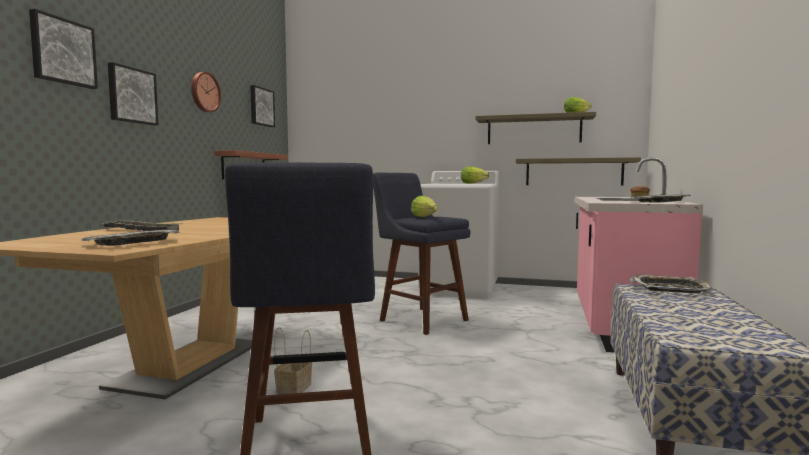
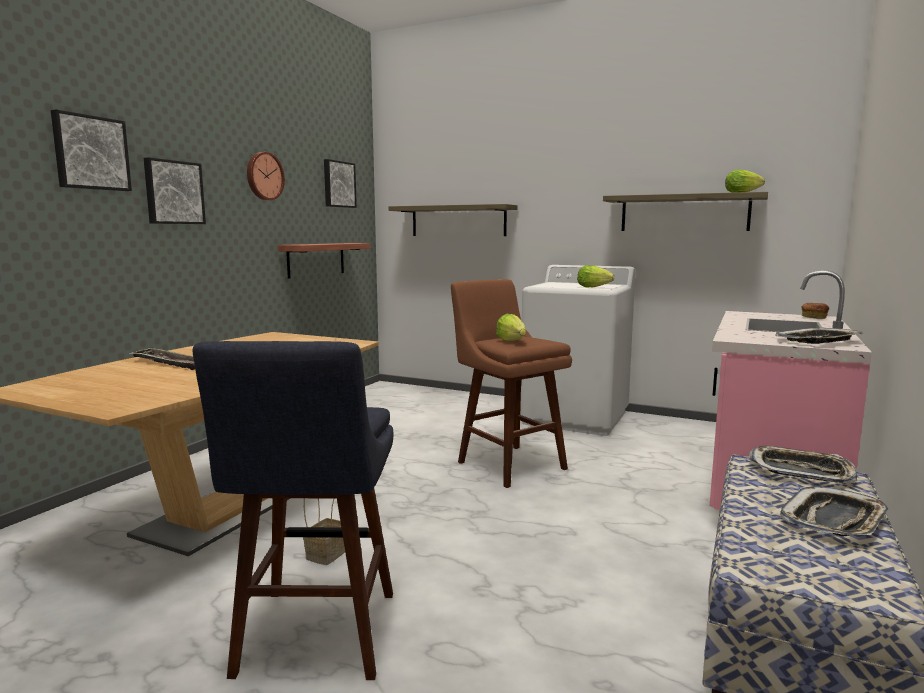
camera: 10 degrees right, 5 degrees up
(133, 243) = (143, 393): tray -> tray (834, 520)
(419, 319) = (507, 463): blue stool -> brown stool
(573, 172) = (736, 271): shelf -> shelf (458, 221)

